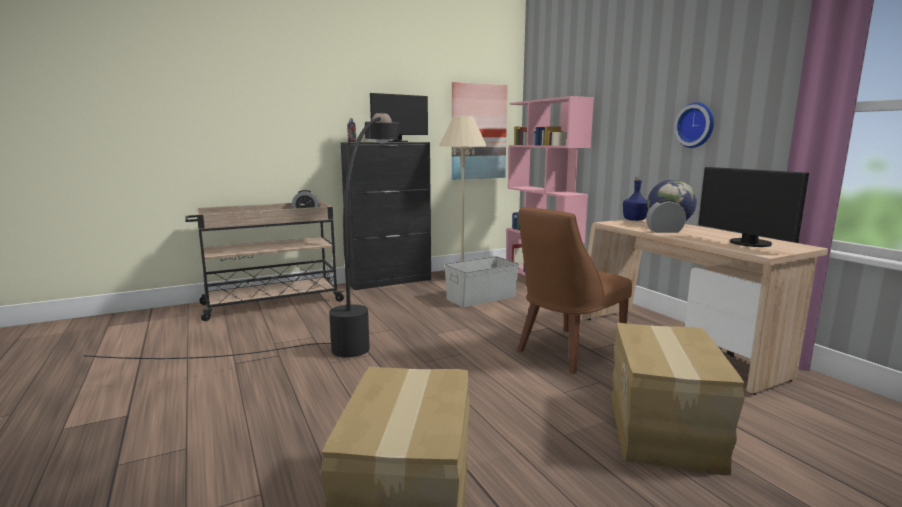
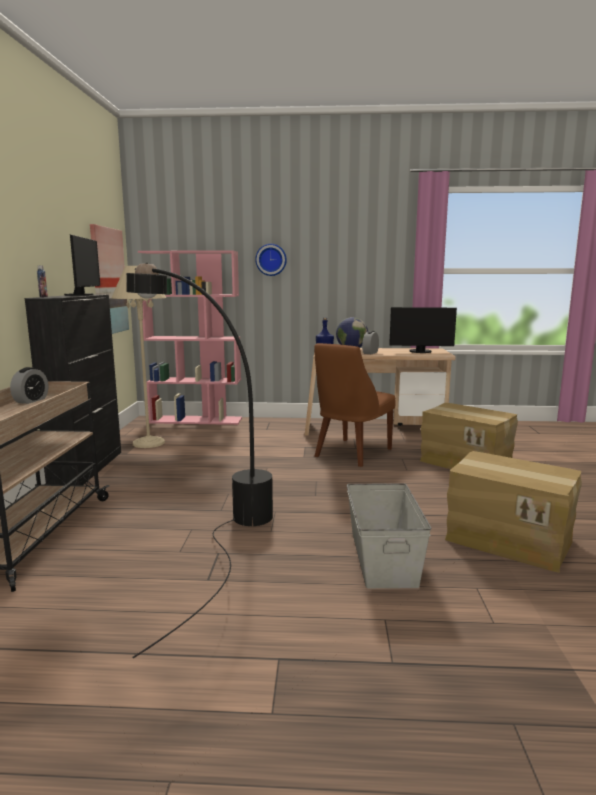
camera: 60 degrees left, 0 degrees up
(480, 298) = (209, 448): grey storage box -> grey storage box (382, 558)
(566, 351) = (351, 453): brown chair -> brown chair turned 45 degrees clockwise
(696, 125) = (339, 278): wall clock -> wall clock (271, 259)

